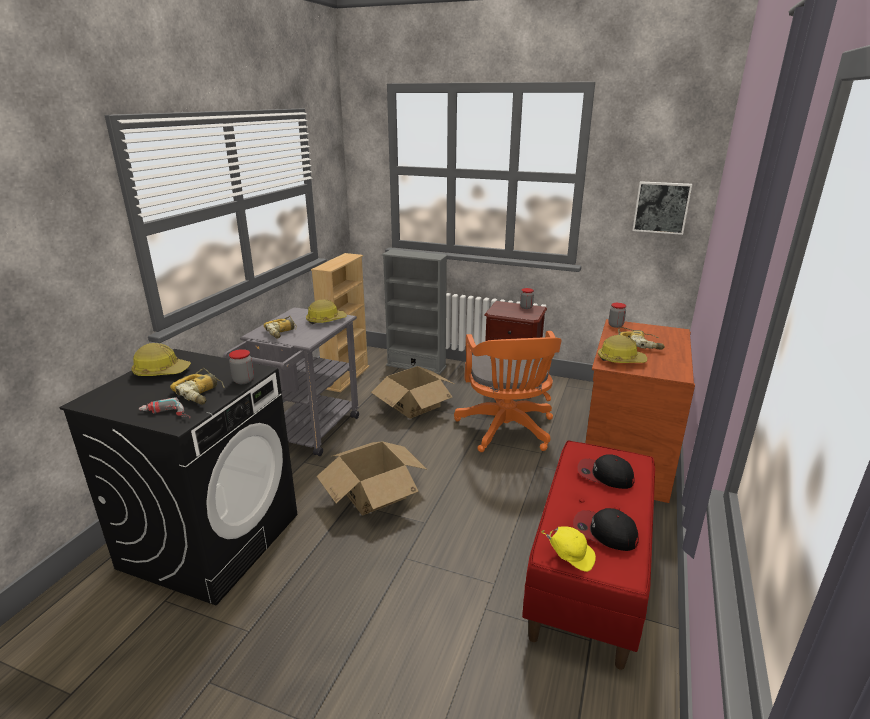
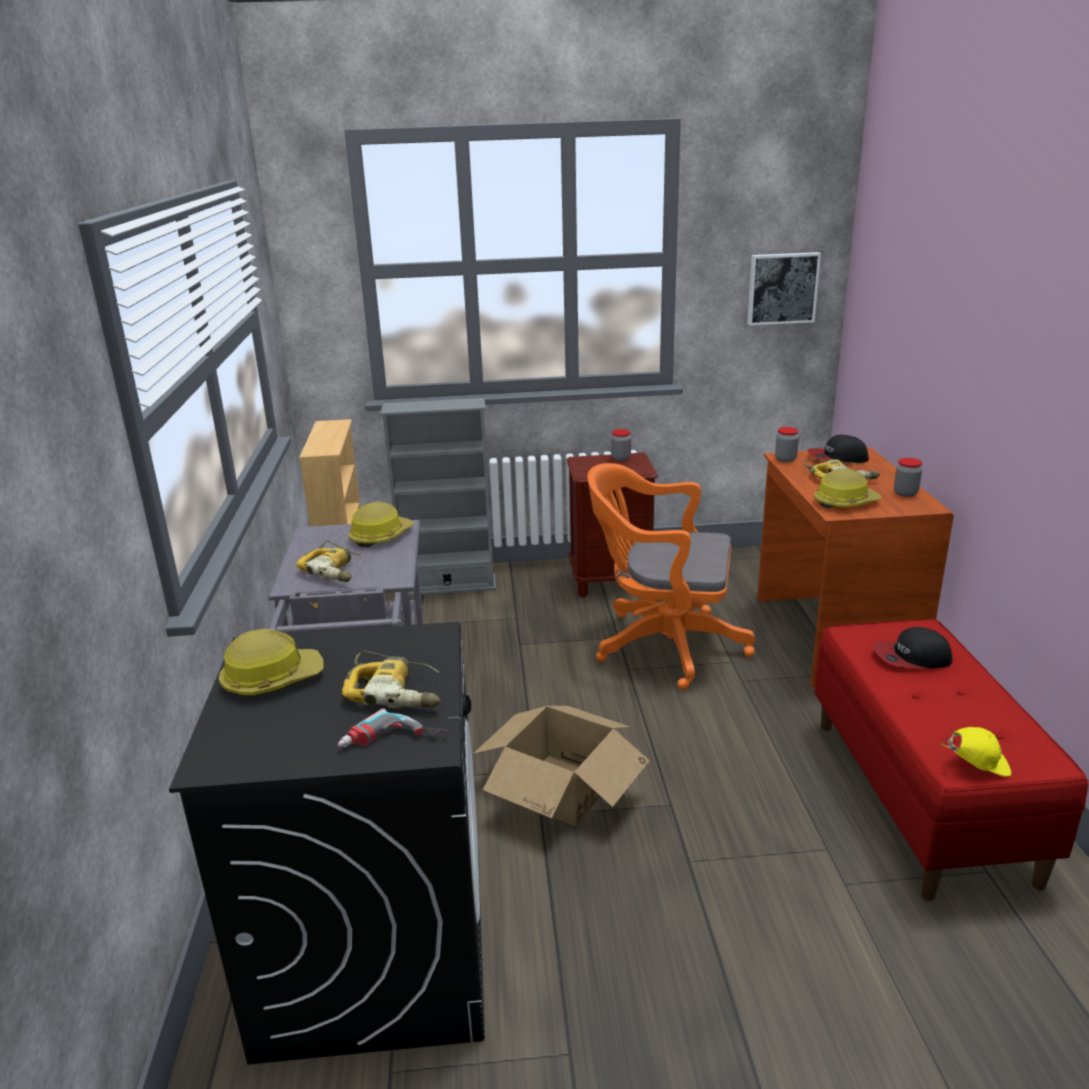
camera: 25 degrees left, 0 degrees up
(243, 380) = (436, 655): jar -> jar (905, 493)
(414, 405) = (499, 644): cardboard box -> none
(507, 431) = (662, 645): orange office chair -> orange office chair turned 135 degrees clockwise
(604, 532) = (980, 725): cap -> cap (837, 458)

